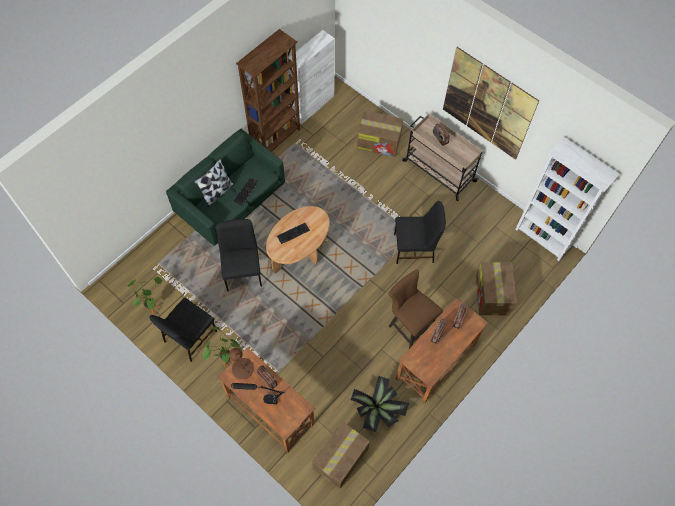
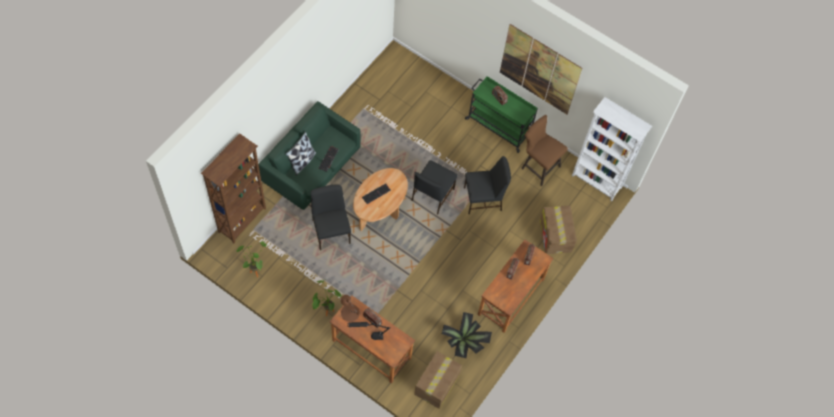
camera: 10 degrees left, 0 degrees up
(189, 337) = (291, 293): black chair -> black chair (432, 195)
(276, 139) = (346, 105): brown bookcase -> brown bookcase (243, 220)
(312, 105) = (376, 71): white cabinet -> none
(379, 142) = (442, 102): cardboard box -> none
(409, 325) = (485, 267): brown stool -> brown stool (538, 166)
(438, 171) = (498, 126): beige cart -> green cart

